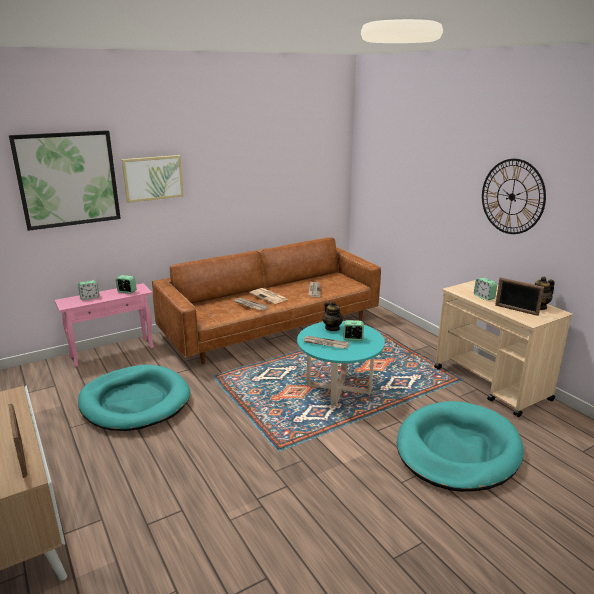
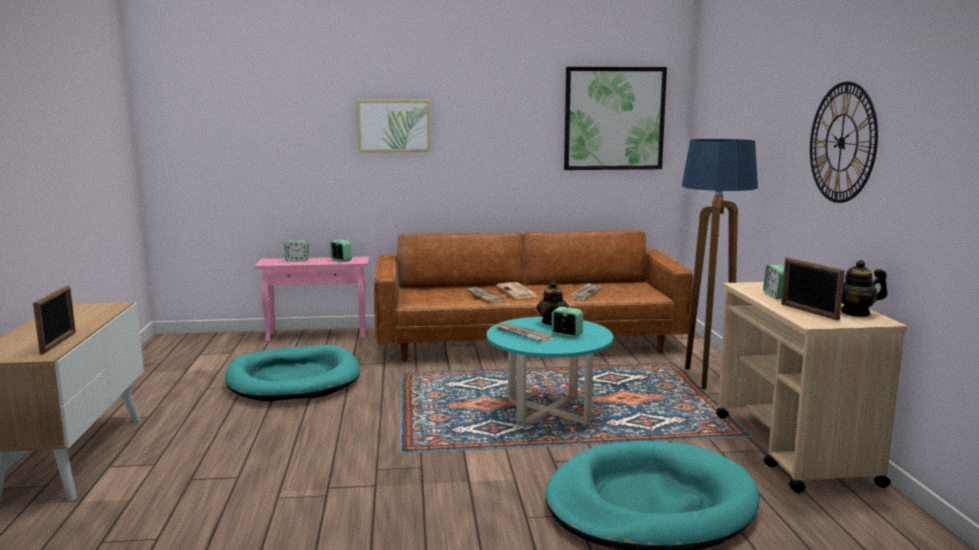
camera: 25 degrees right, 10 degrees down
(68, 179) = (293, 118): picture -> picture (614, 118)
(404, 338) = (706, 379): none -> floor lamp

